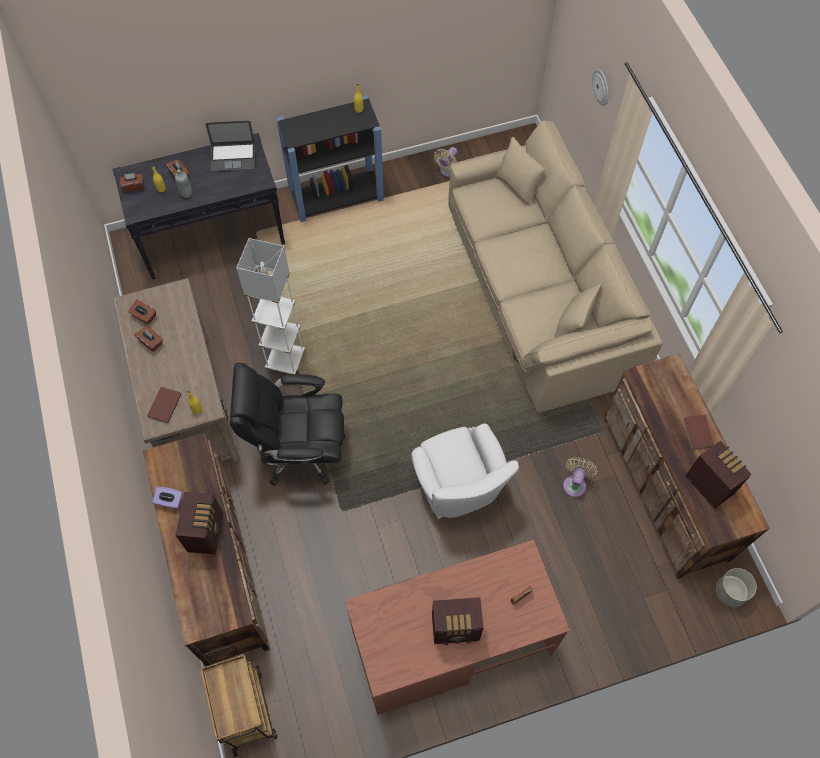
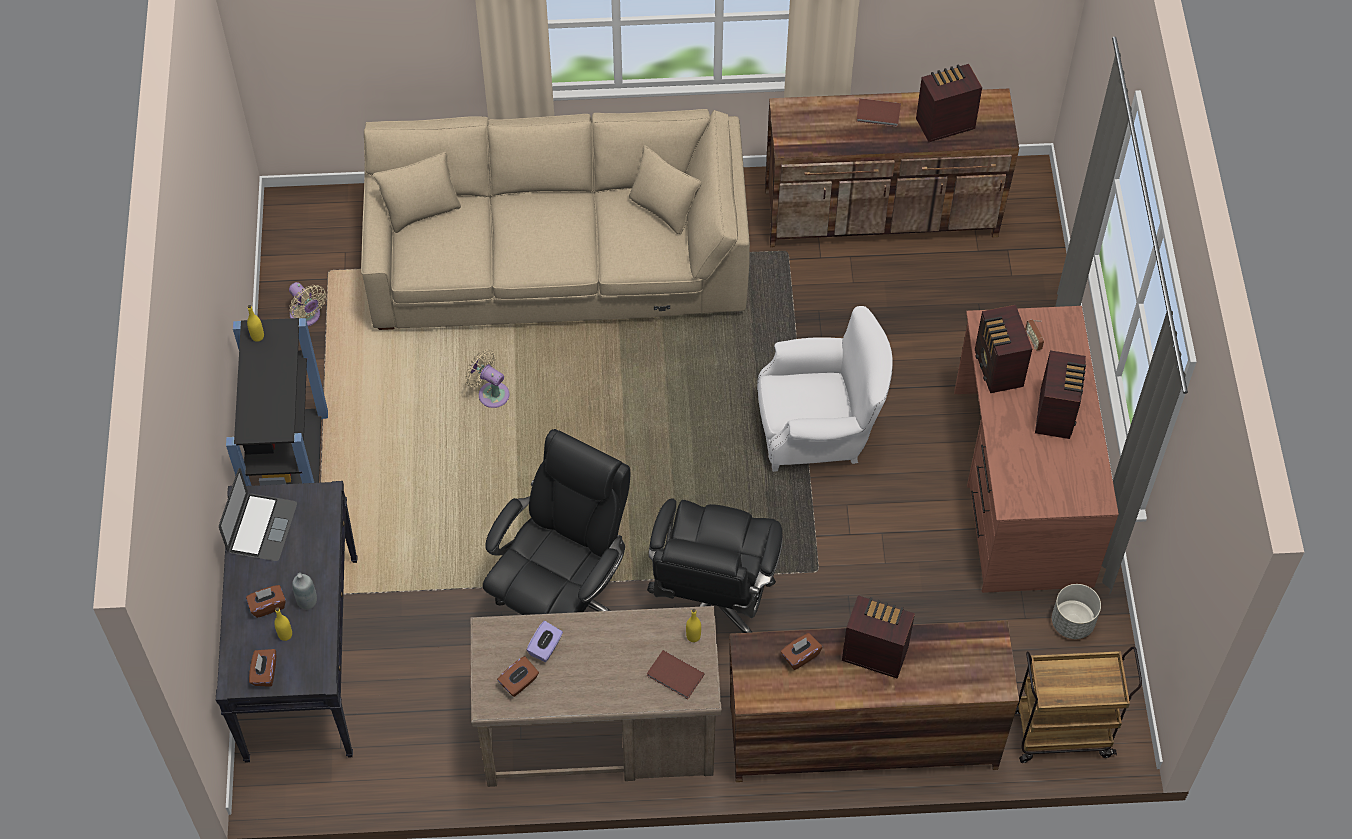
camera: 75 degrees left, 5 degrees down
(151, 342) = (566, 679): brown tissue box -> brown tissue box (800, 656)
(170, 501) = (820, 690): purple tissue box -> purple tissue box (545, 648)
(285, 360) = (562, 595): white floor lamp -> black office chair
(484, 574) = (997, 369): none -> radio
(575, 483) = (850, 301): beige fan -> beige fan (491, 393)
(601, 86) = (398, 24): wall clock -> none
(730, 592) = (1025, 191): grey planter -> grey planter (1073, 622)

